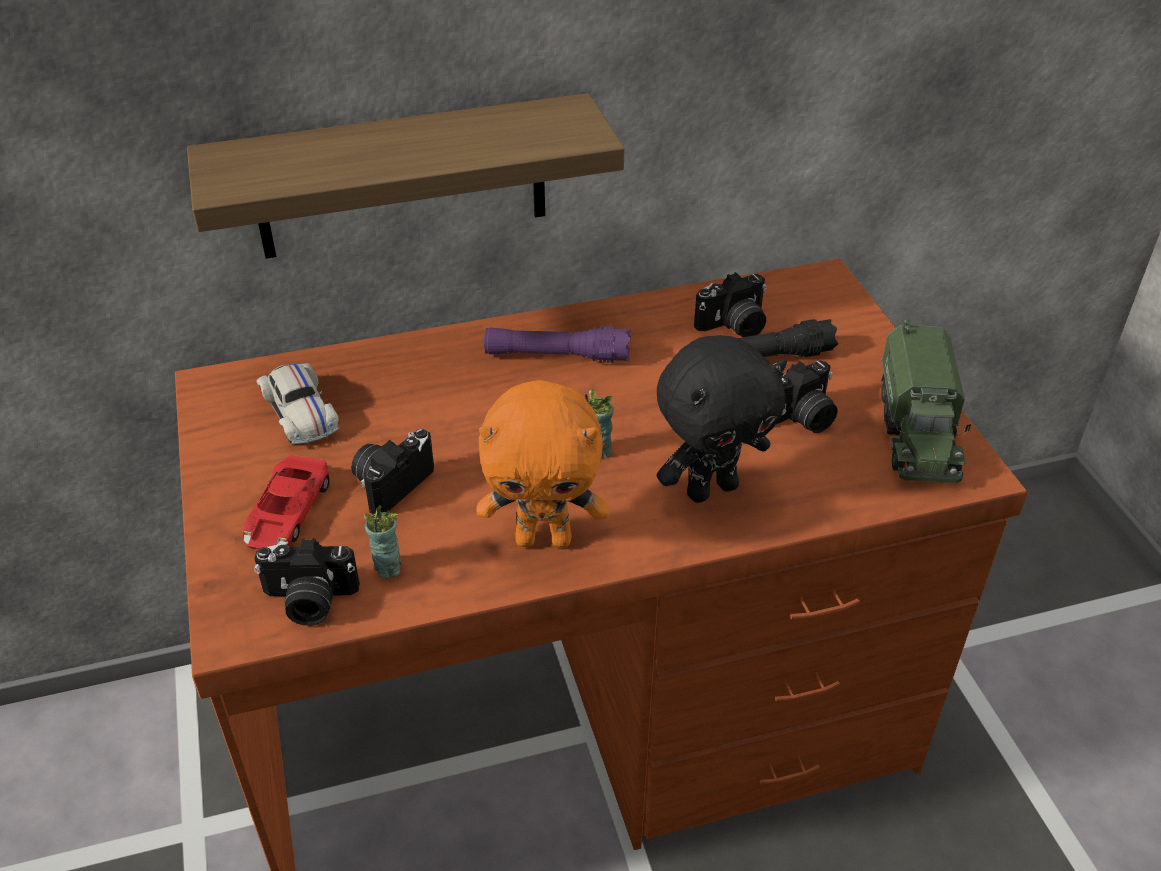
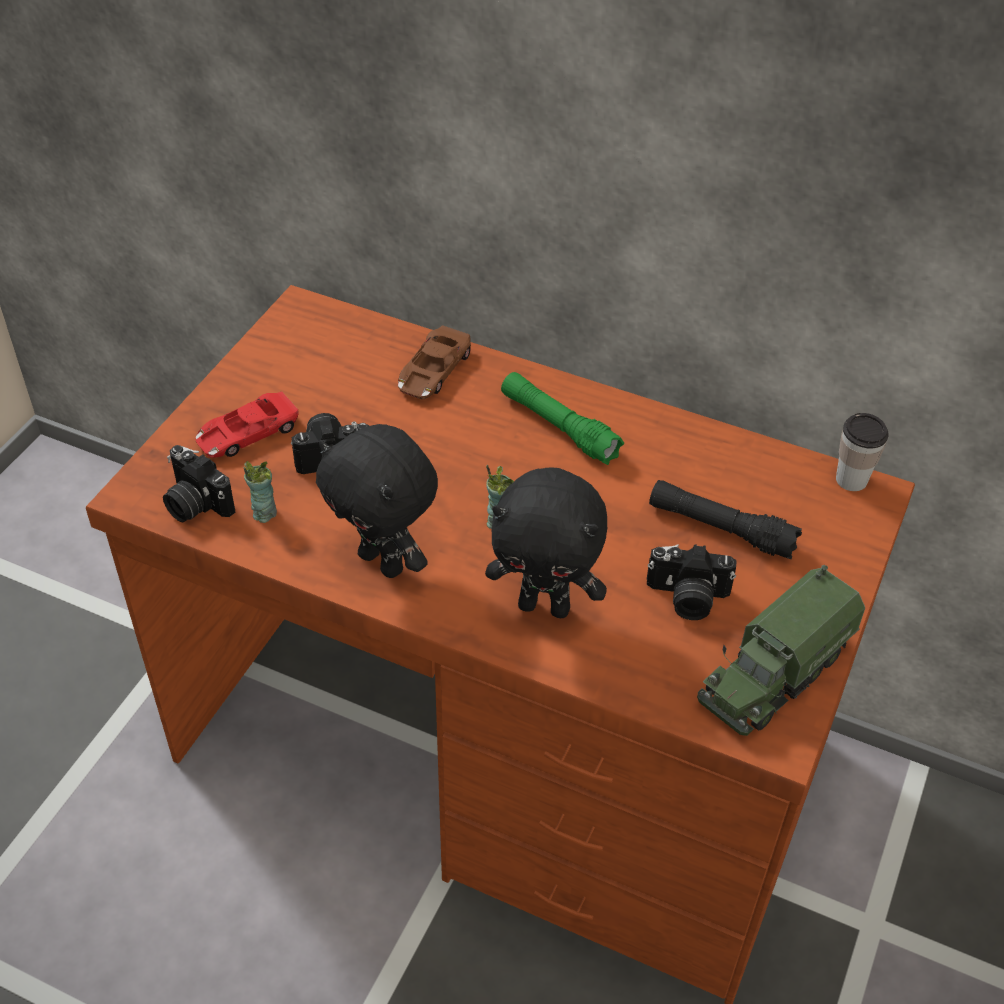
camera: 40 degrees right, 5 degrees up
(300, 412) = (333, 364): white toy car -> none
(400, 370) = (433, 371): none -> brown toy car
(401, 178) = (494, 210): shelf -> none
(544, 538) = (384, 562): orange plush toy -> black plush toy
(557, 356) = (559, 427): purple flashlight -> green flashlight
(734, 326) = (733, 487): camera -> none
(801, 278) = (851, 479): none -> cup

